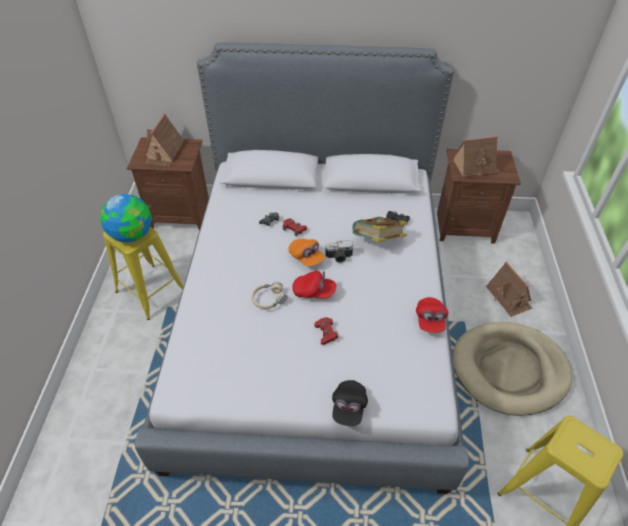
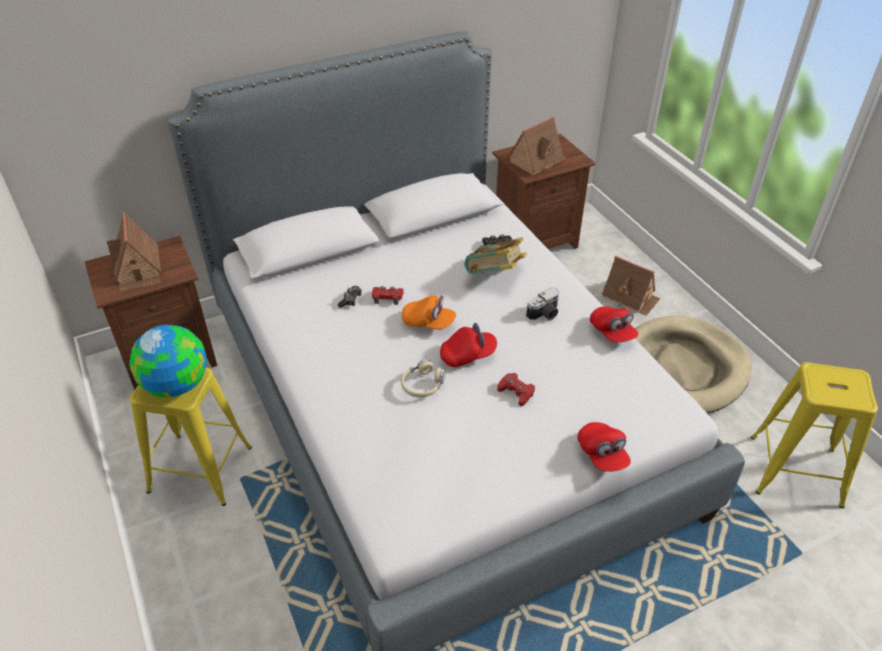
camera: 30 degrees left, 5 degrees down
(339, 257) = (465, 307): camera -> camera (544, 314)
(348, 407) = (602, 455): black cap -> red cap

